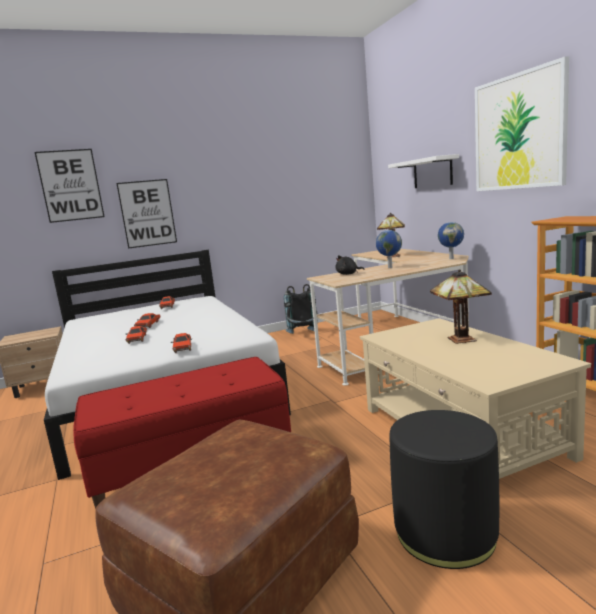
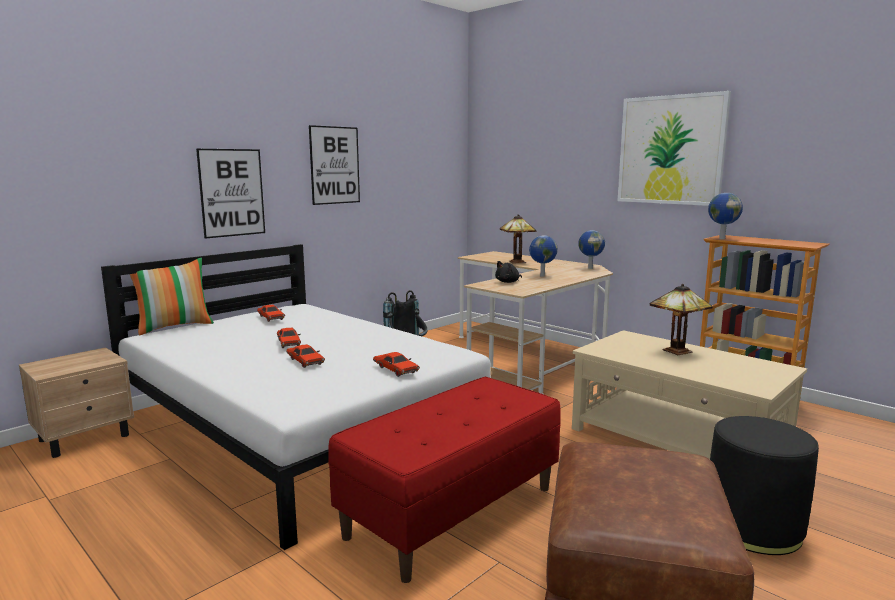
camera: 25 degrees left, 0 degrees up
(70, 185) = (135, 146): picture -> picture (335, 165)
(105, 312) = (174, 326): none -> pillow
(432, 172) = (558, 175): white shelf -> none
(551, 220) = (721, 238): none -> globe

